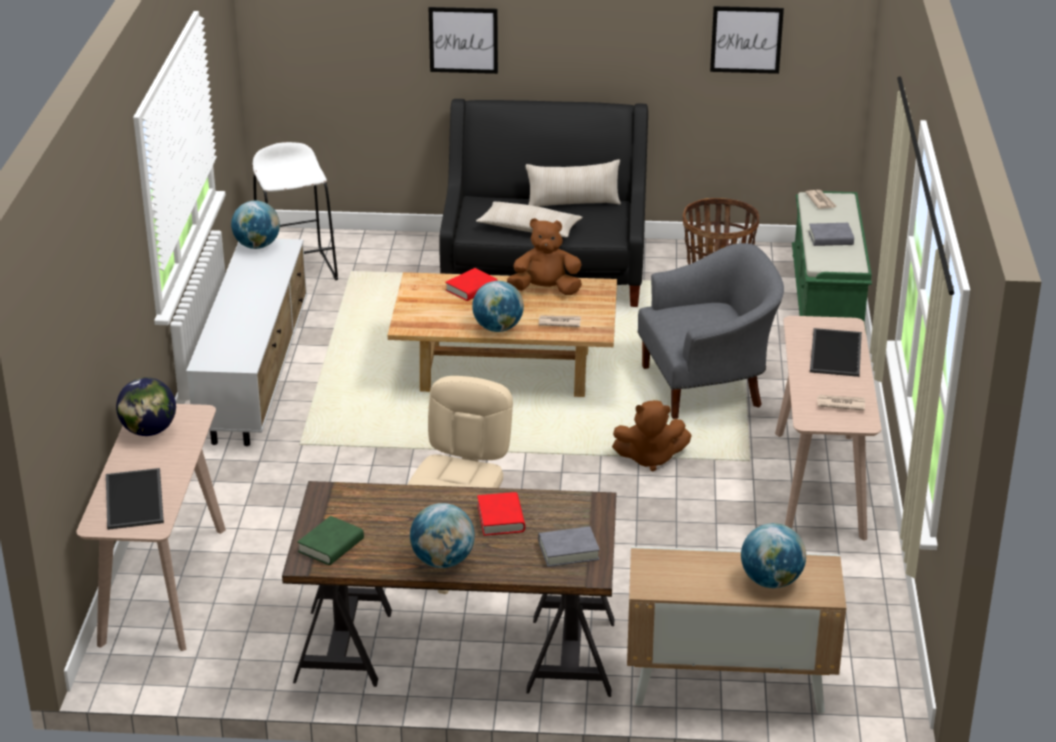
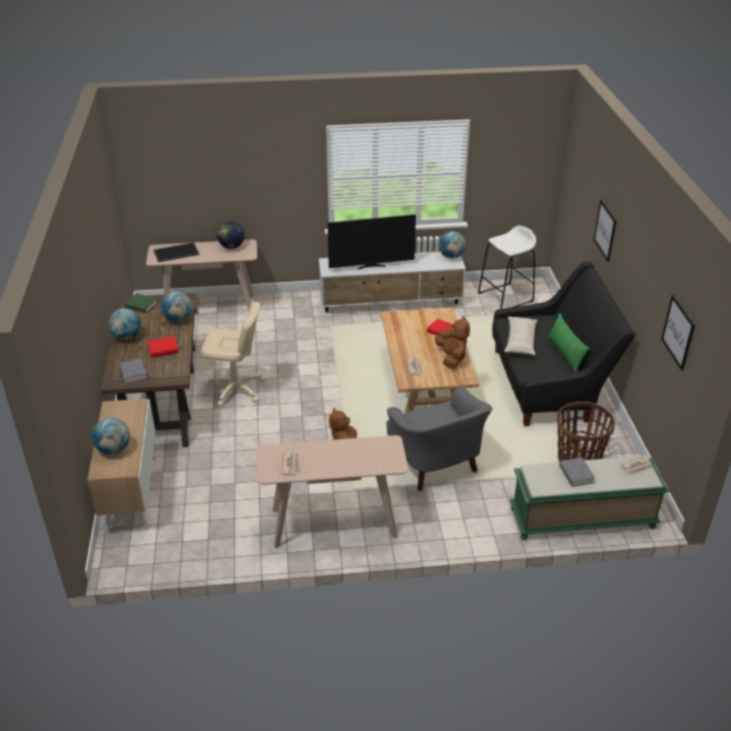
camera: 80 degrees right, 5 degrees up
(249, 321) = (371, 266): none -> television
(498, 328) = (400, 346): globe -> globe (178, 319)
(573, 203) = (565, 354): beige pillow -> green pillow
(834, 352) = (356, 459): tray -> none

